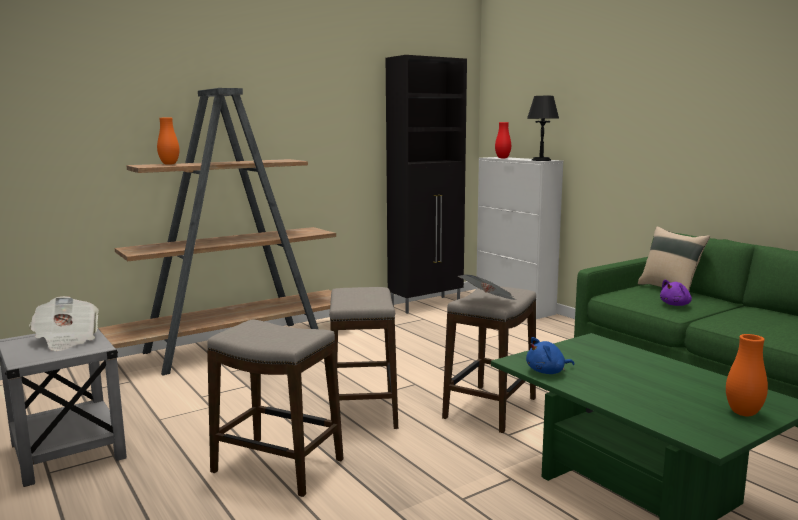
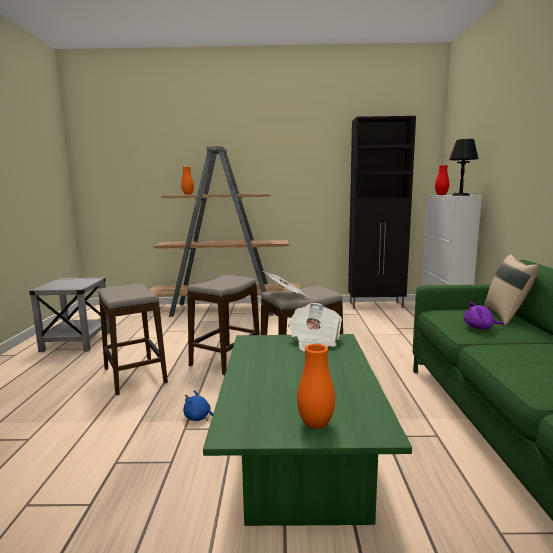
camera: 35 degrees right, 0 degrees up
(66, 340) = (77, 282): newspaper -> newspaper (314, 341)
(547, 372) = (251, 351): blue plush toy -> blue plush toy (199, 417)

